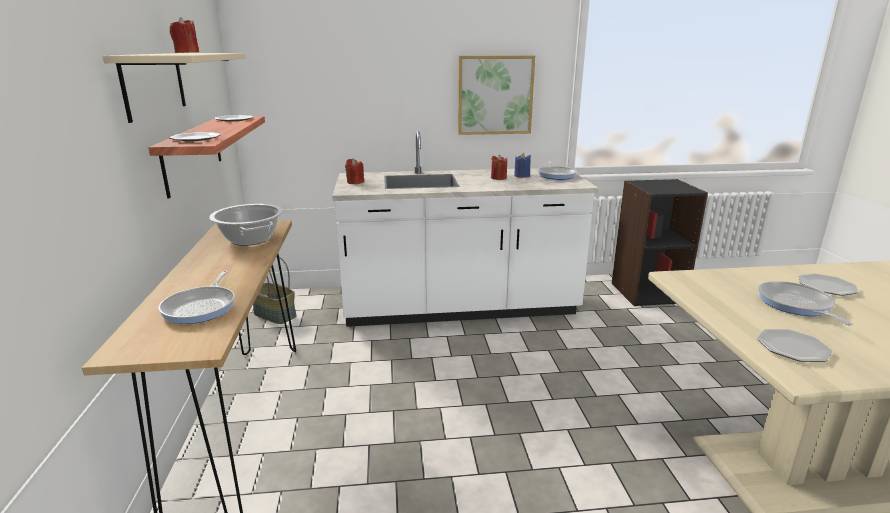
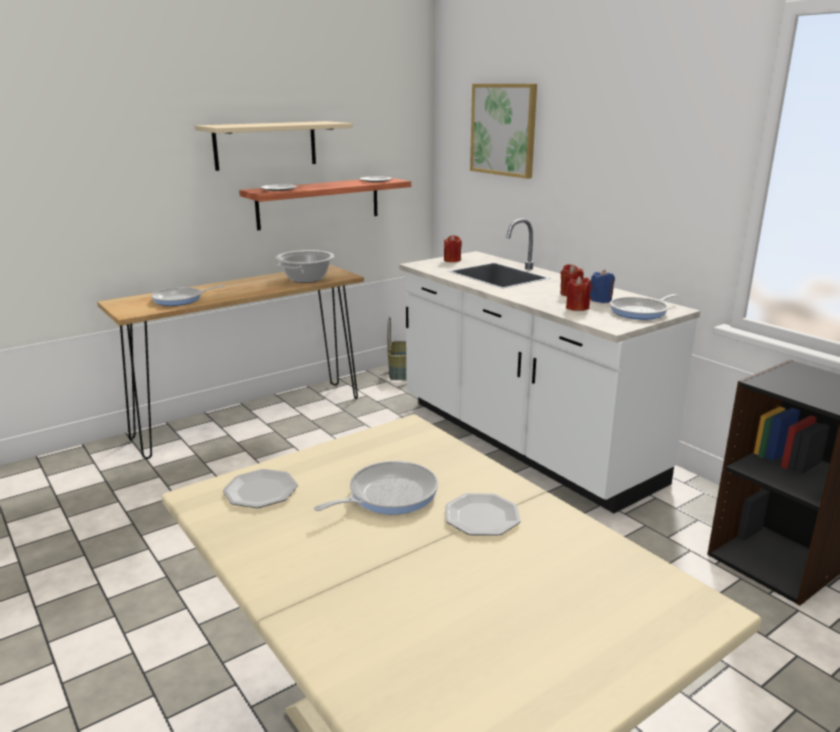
camera: 60 degrees right, 0 degrees up
(187, 52) = (305, 122): red candle -> red candle (577, 308)
(495, 95) = (647, 190): picture -> picture (503, 129)

